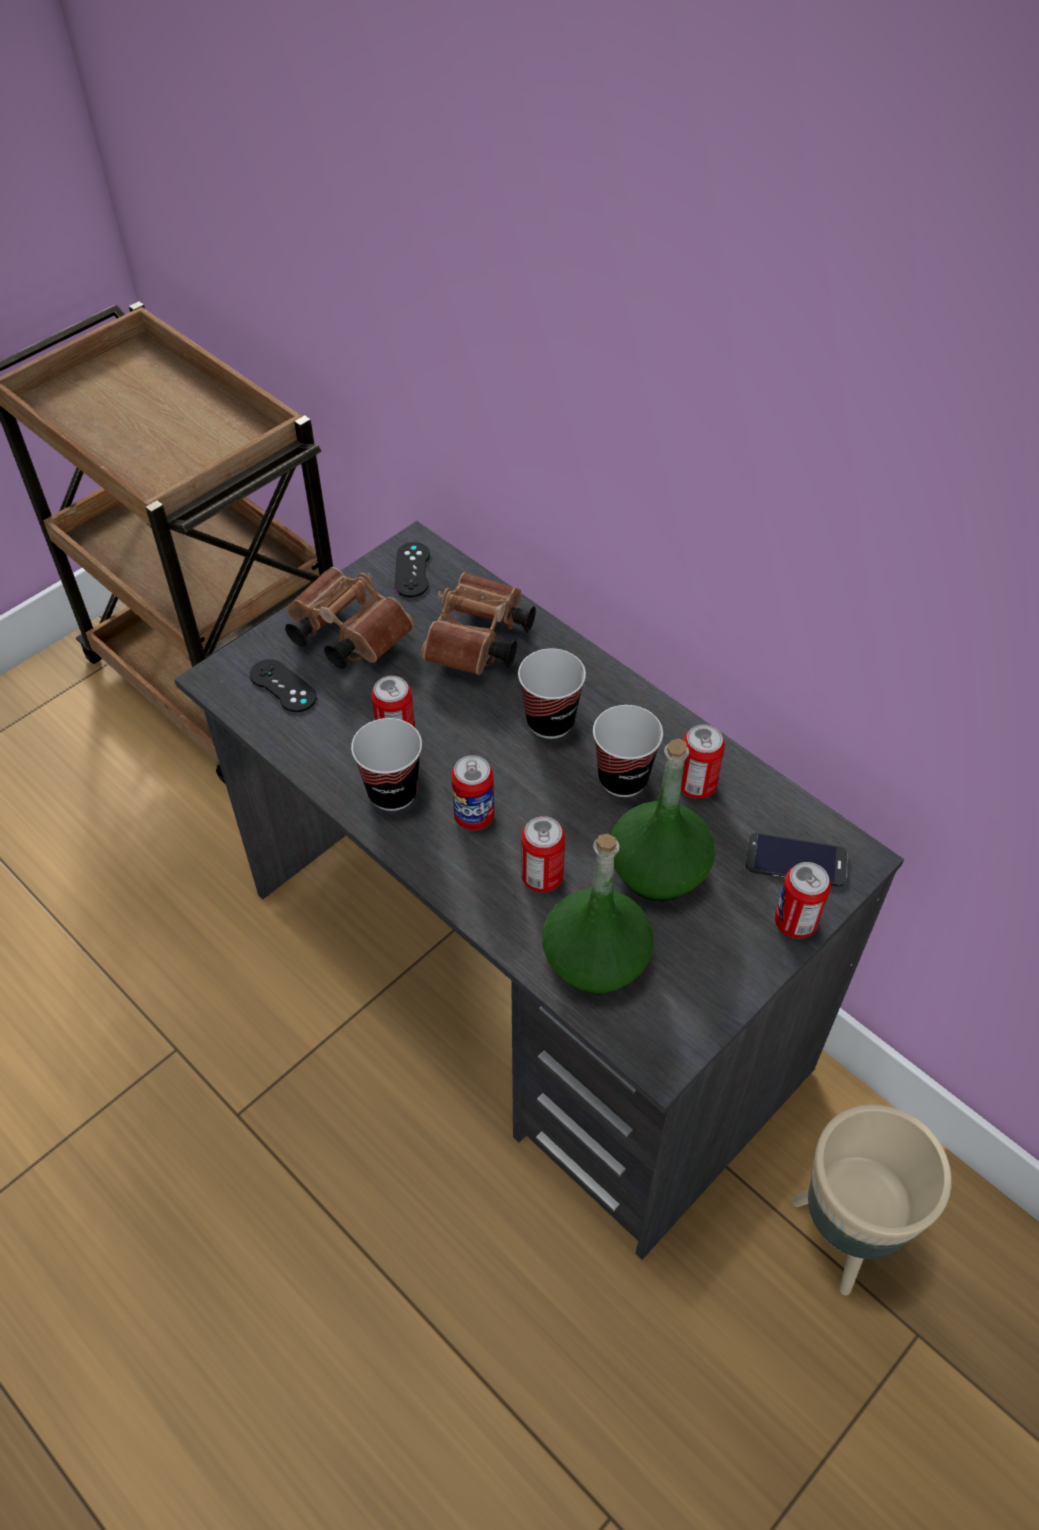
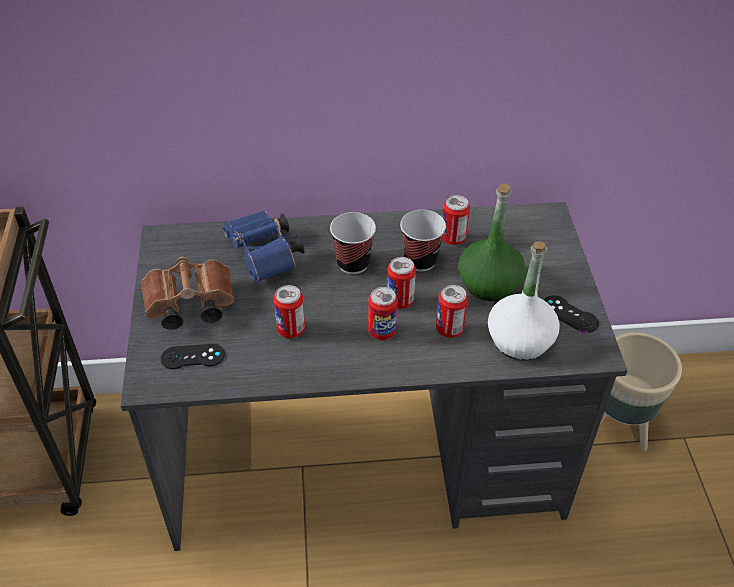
camera: 50 degrees left, 5 degrees down
(392, 792) = (328, 355): cup -> none
(412, 570) = (178, 250): black game controller -> black game controller (570, 314)
(478, 643) = (265, 257): brown binoculars -> blue binoculars
(595, 958) = (519, 340): green bottle -> white bottle
(795, 922) = (566, 258): can -> can (400, 301)
(796, 861) = (532, 235): phone -> none

